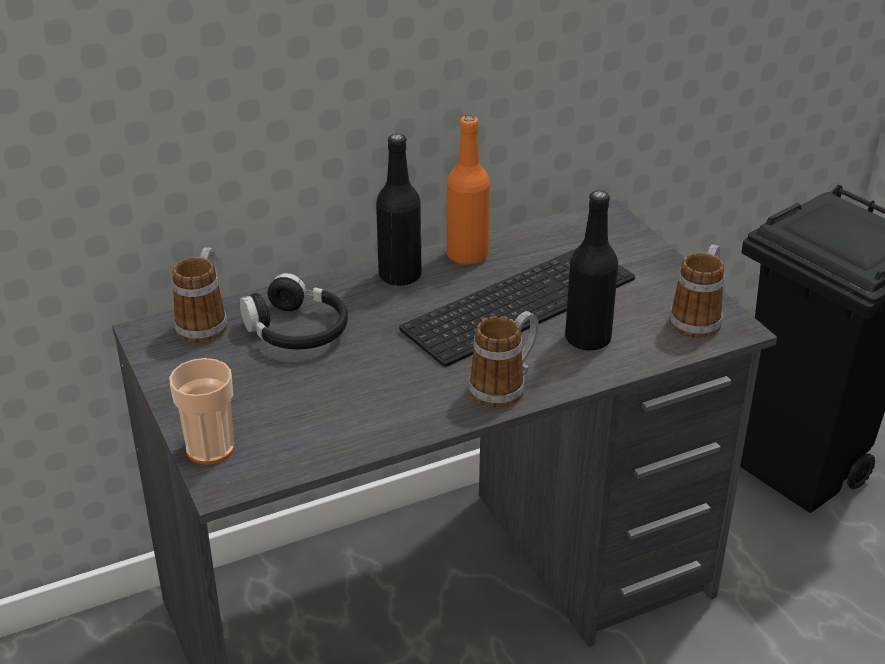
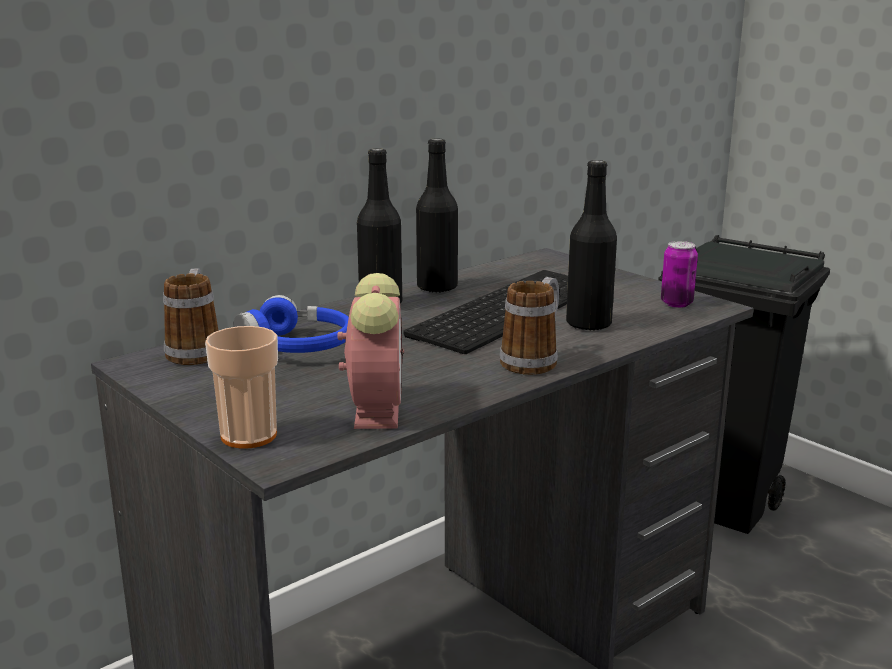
camera: 15 degrees left, 15 degrees down
(296, 330) = (297, 346): black headphones -> blue headphones
(330, 431) = (376, 408): none -> alarm clock
(467, 255) = (437, 287): orange bottle -> black bottle
(698, 318) = (676, 303): mug -> can

